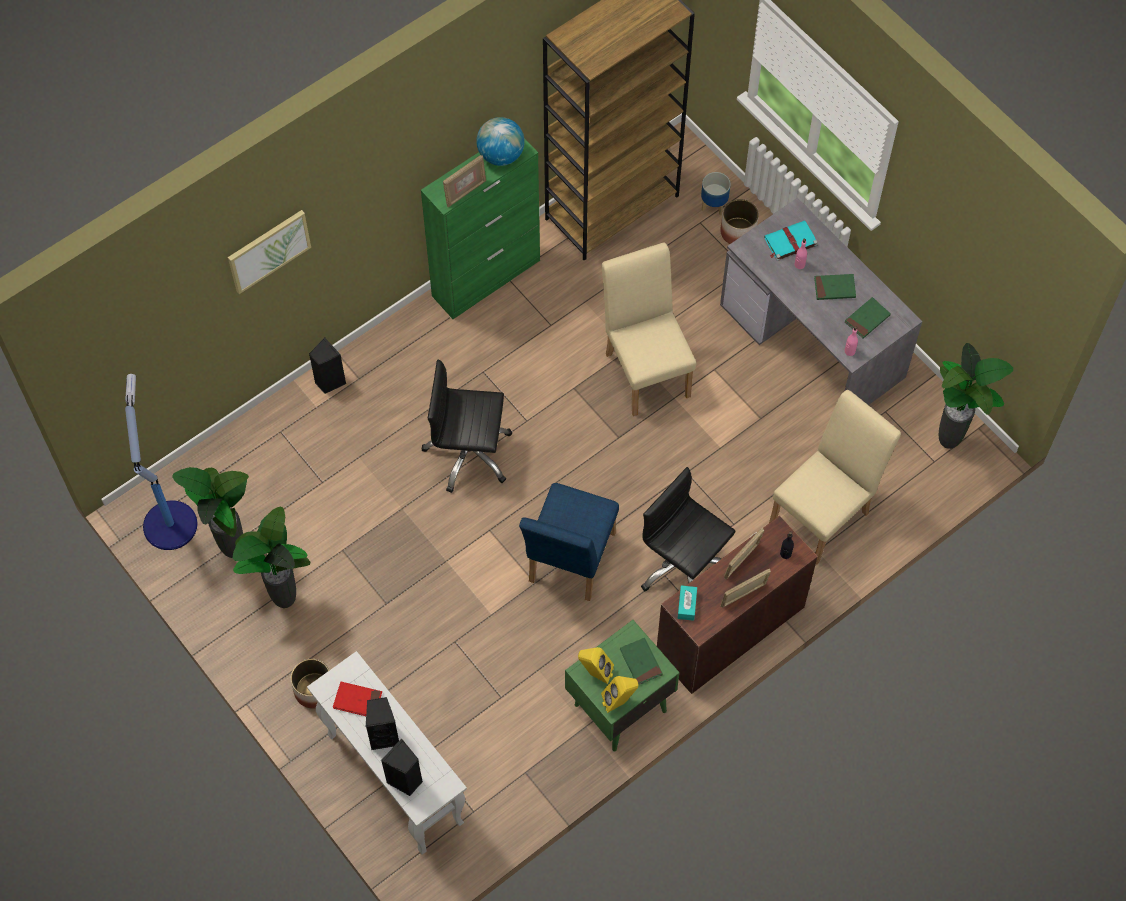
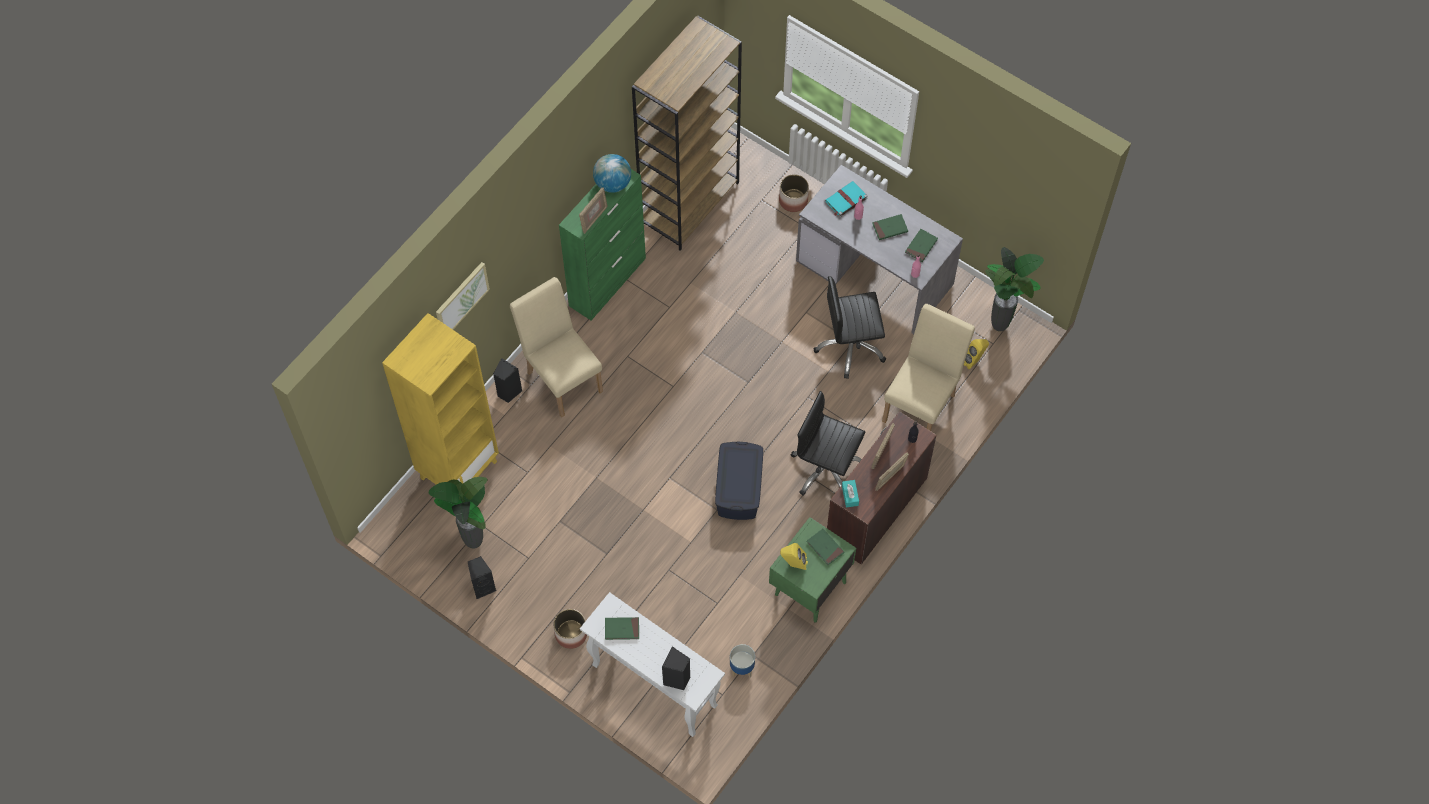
camera: 15 degrees left, 0 degrees up
(170, 523) = (416, 533): floor lamp -> none
(243, 458) = (458, 469): none -> yellow bookcase
(283, 601) = (525, 572): potted plant -> none
(357, 700) = (622, 629): red book -> green book
(384, 735) = (650, 650): black speaker -> black speaker (483, 587)
(469, 454) = (635, 422): black office chair -> black office chair (850, 346)
(568, 563) = (738, 488): blue chair -> blue storage box
(619, 701) = (818, 581): yellow speaker -> yellow speaker (974, 361)
(646, 368) = (753, 323): beige chair -> beige chair (562, 377)
(713, 205) = (768, 184): planter -> planter (742, 668)

